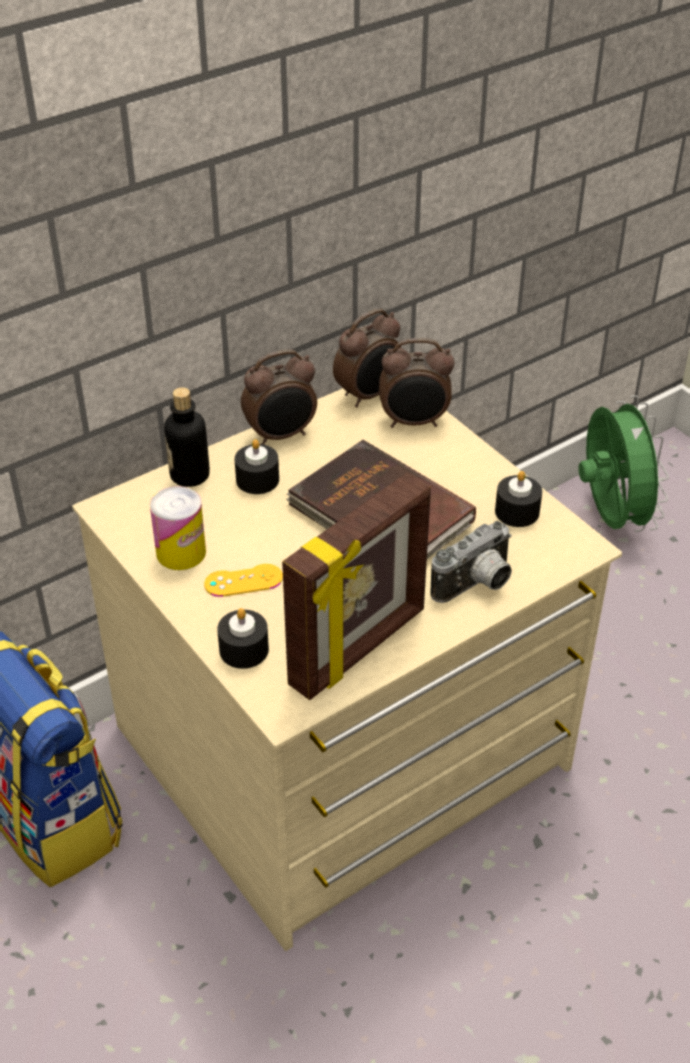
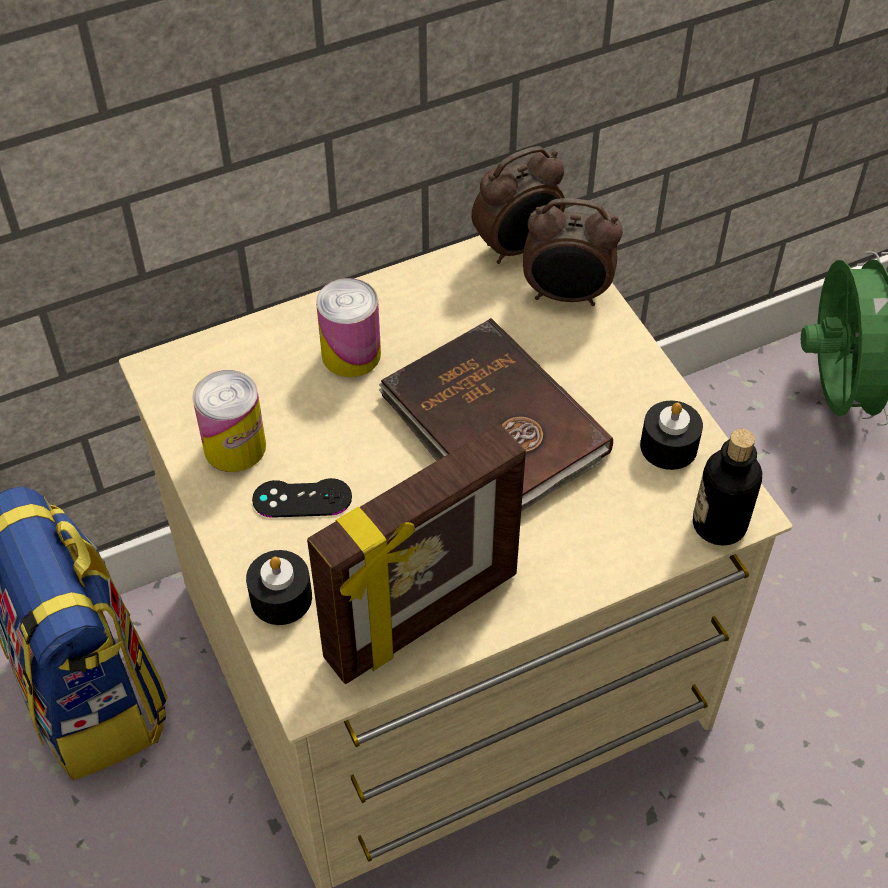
camera: 10 degrees right, 10 degrees up
(190, 475) = (269, 336): bottle -> bottle (719, 524)
(243, 581) = (302, 498): yellow game controller -> black game controller
(257, 479) = (351, 354): black candle -> can
(281, 435) = (395, 293): alarm clock -> none
(477, 585) = (592, 548): camera -> none

